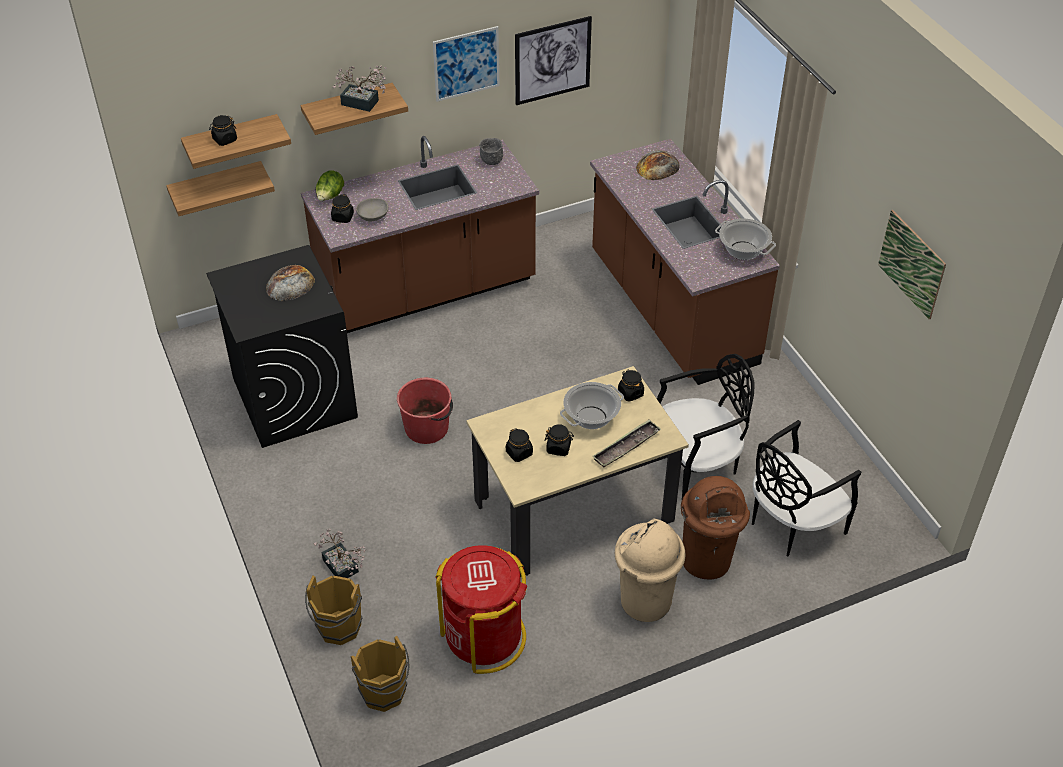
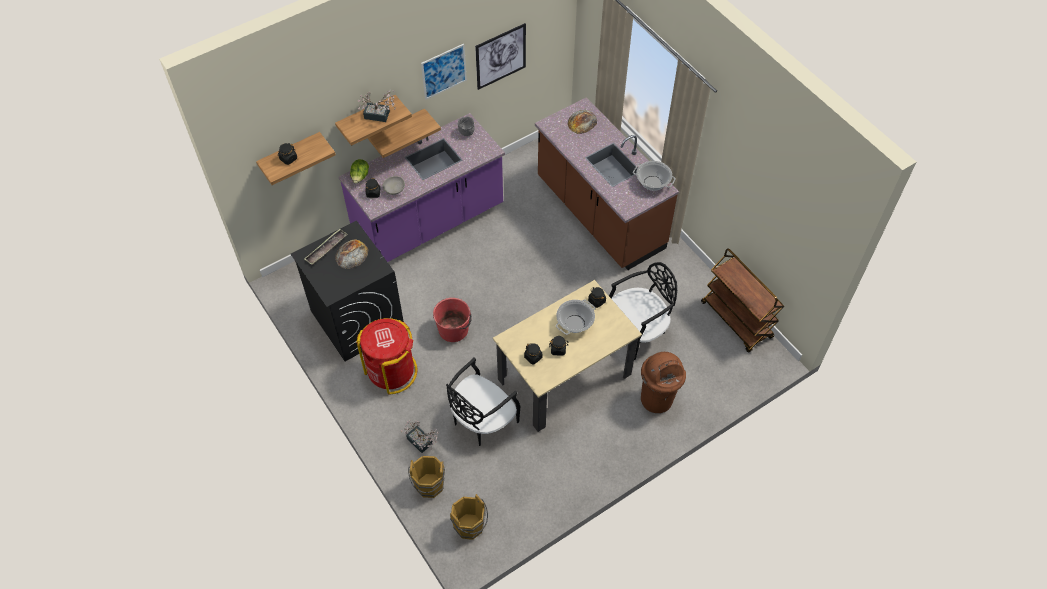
camera: 10 degrees left, 10 degrees up
(216, 187) = (282, 186): shelf -> shelf (397, 130)
(427, 290) = (429, 222): brown counter -> purple counter
(484, 637) = (525, 476): red trash can -> red trash can (392, 371)
(626, 447) = (602, 342): tray -> tray (326, 249)
(644, 602) = (623, 435): beige trash can -> none
(792, 524) = (706, 364): black chair -> black chair (482, 420)
(849, 471) = (737, 320): none -> brown cart
(911, 264) = (776, 200): picture -> none

